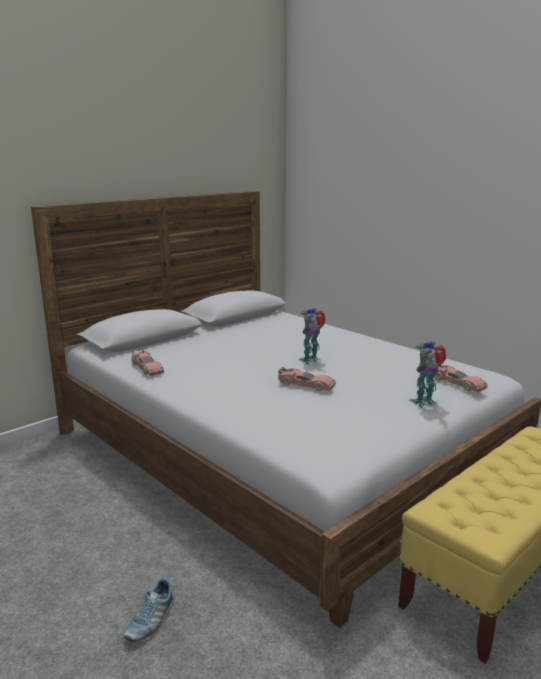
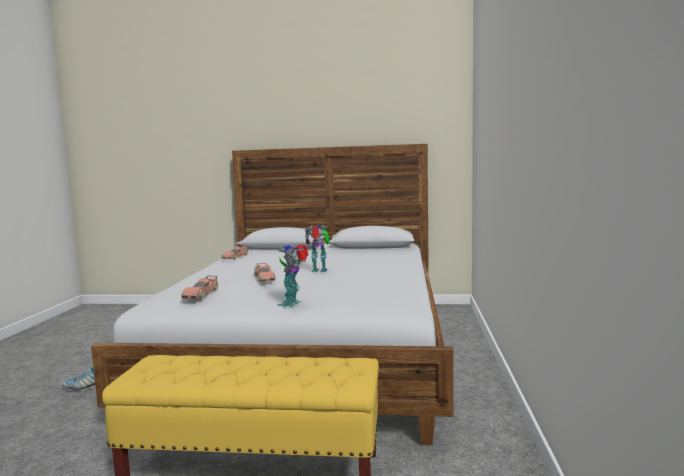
camera: 50 degrees right, 10 degrees down
(425, 402) = (292, 303): toy robot -> toy robot turned 90 degrees counterclockwise
(457, 383) = (355, 302): toy car -> toy car (201, 293)

